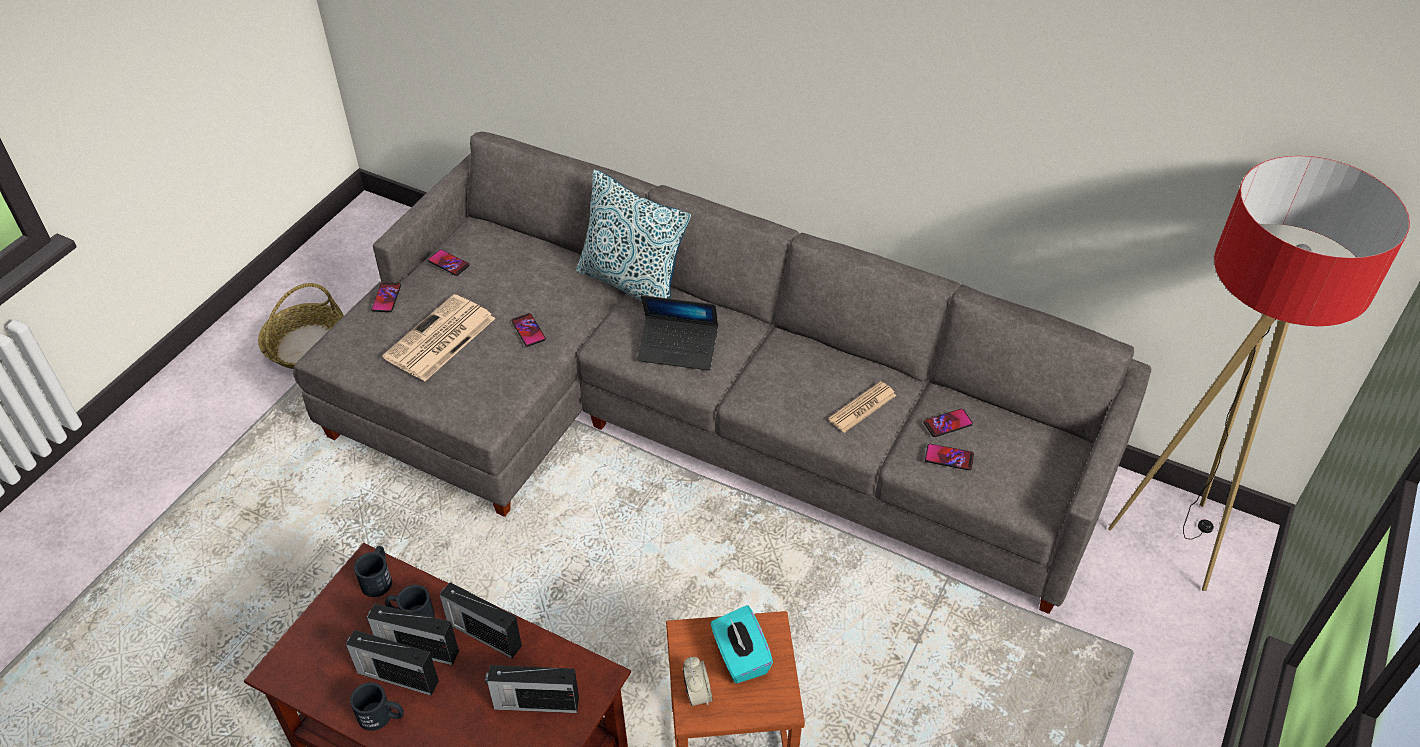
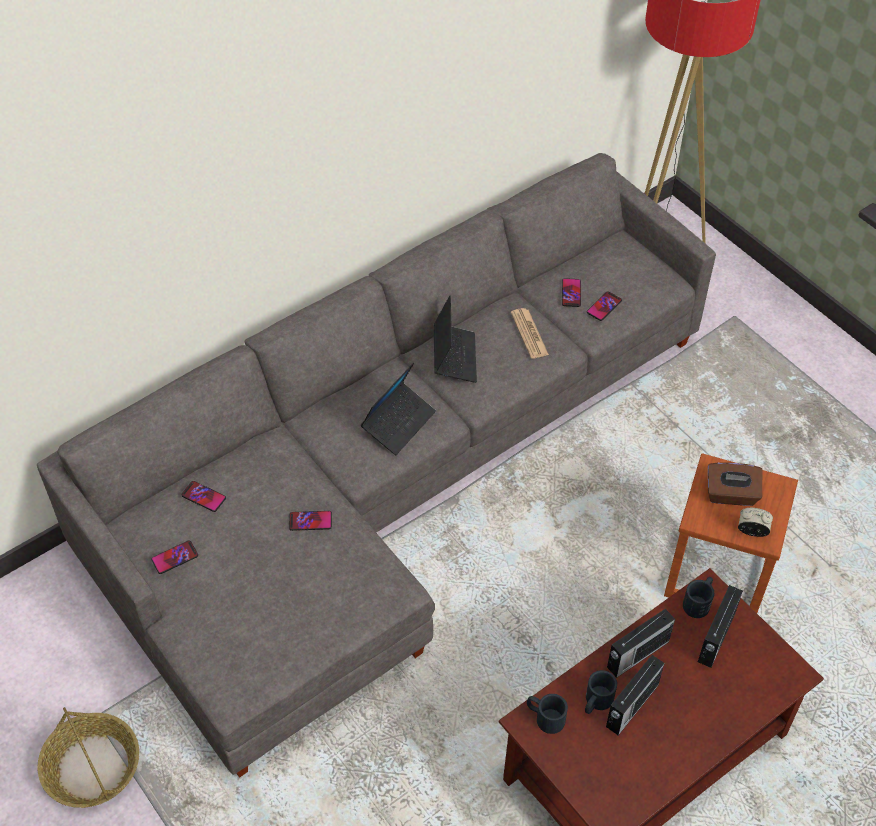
camera: 65 degrees left, 5 degrees up
(382, 716) = (688, 749): black mug -> black mug (699, 601)
(386, 298) = (189, 624): phone -> phone (203, 497)
(396, 676) = (653, 728): radio -> none
(439, 339) = (280, 594): newspaper -> none
(633, 285) = (298, 428): pillow -> none
(740, 657) = (731, 495): turquoise tissue box -> brown tissue box
(788, 360) = (454, 357): none -> laptop

